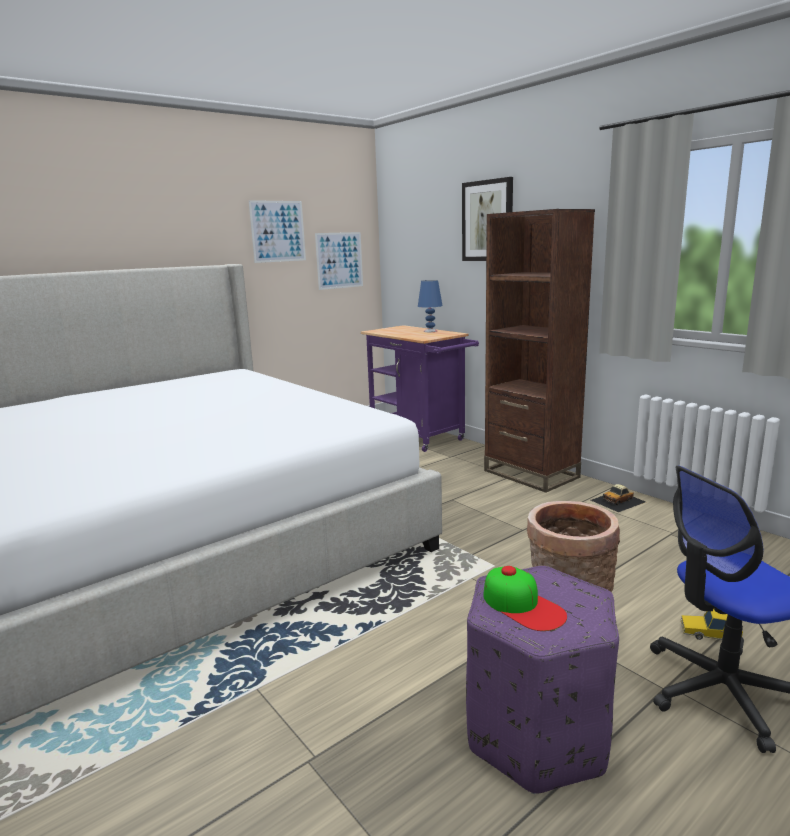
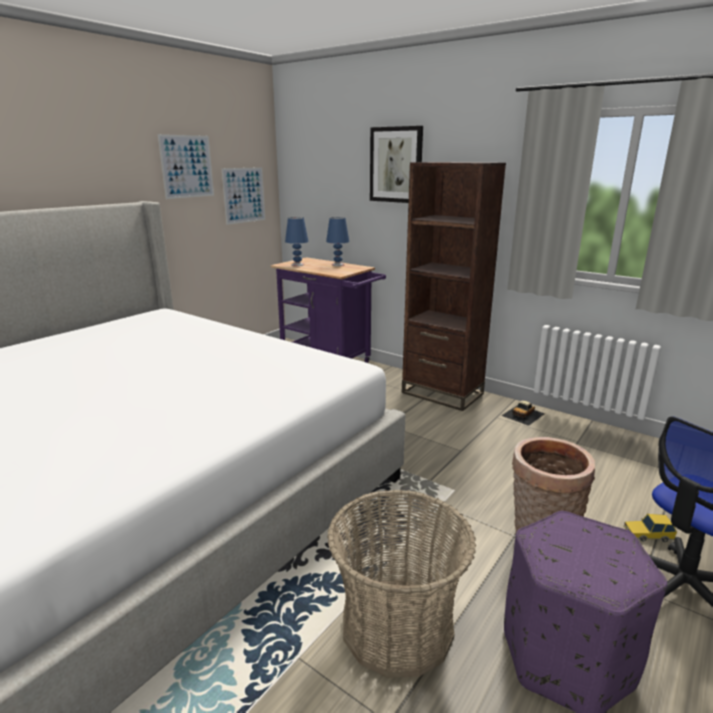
camera: 15 degrees left, 5 degrees up
(366, 678) = (397, 626): none -> basket
(388, 331) = (297, 265): none -> blue table lamp
(523, 605) = (575, 559): cap -> none

